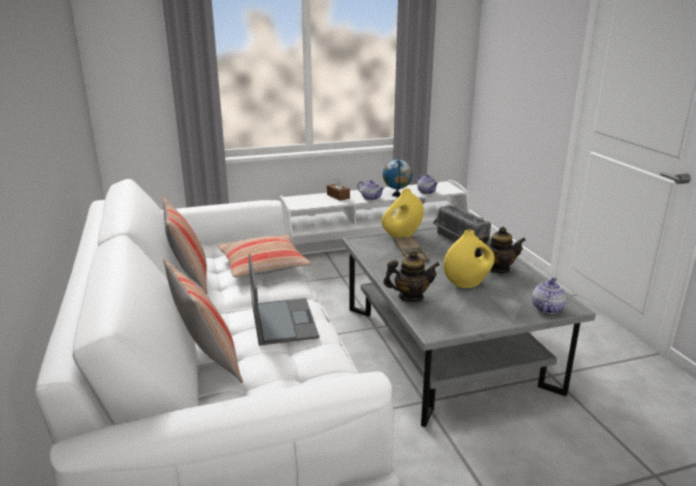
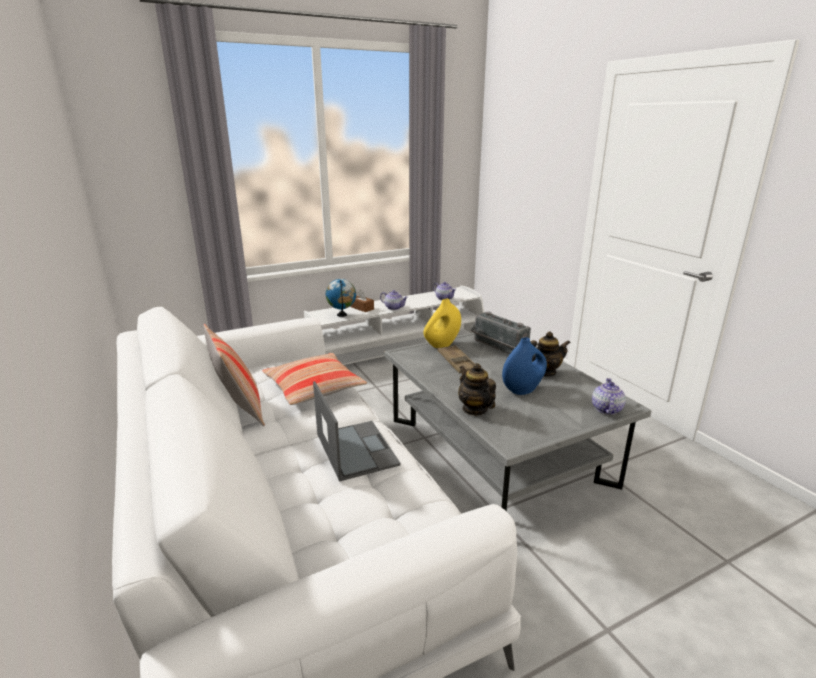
camera: 10 degrees left, 0 degrees up
(207, 360) = (287, 506): pillow -> none
(397, 195) = (417, 303): globe -> globe (342, 315)
(410, 297) = (475, 409): teapot -> teapot turned 105 degrees counterclockwise
(467, 283) = (522, 390): yellow vase -> blue vase

